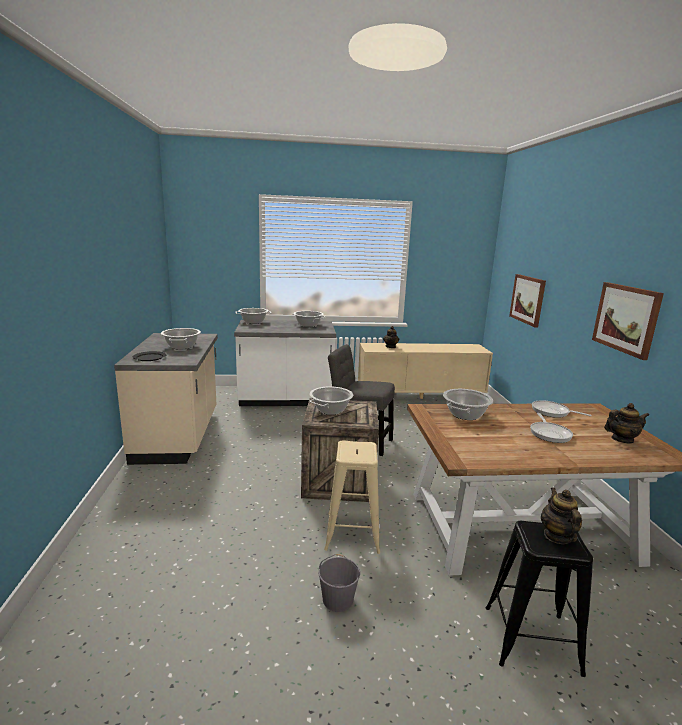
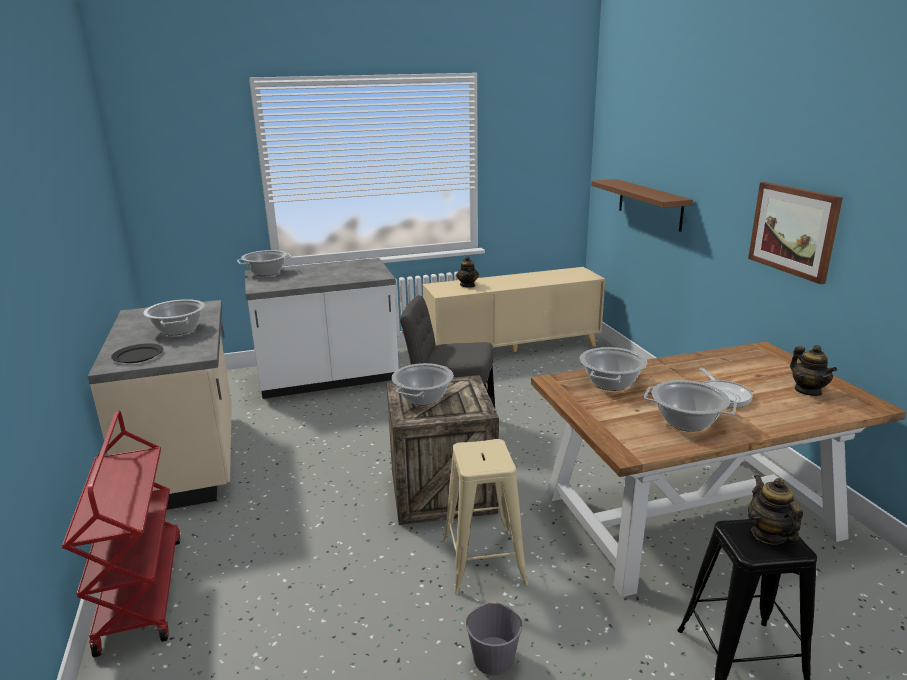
camera: 10 degrees left, 5 degrees up
(118, 511) = (140, 591): none -> red cart
(308, 325) = (349, 269): cooking pot -> cooking pot (687, 422)
(527, 299) = (649, 204): picture -> brown shelf
(552, 412) = (715, 363): frying pan -> none
(622, 439) = (808, 391): teapot -> teapot turned 90 degrees clockwise

